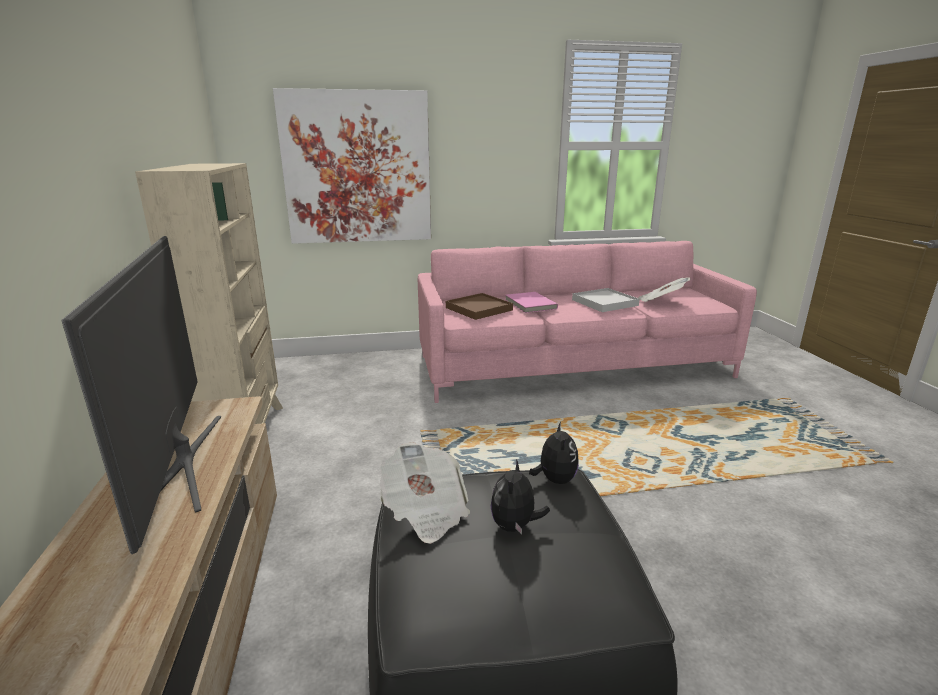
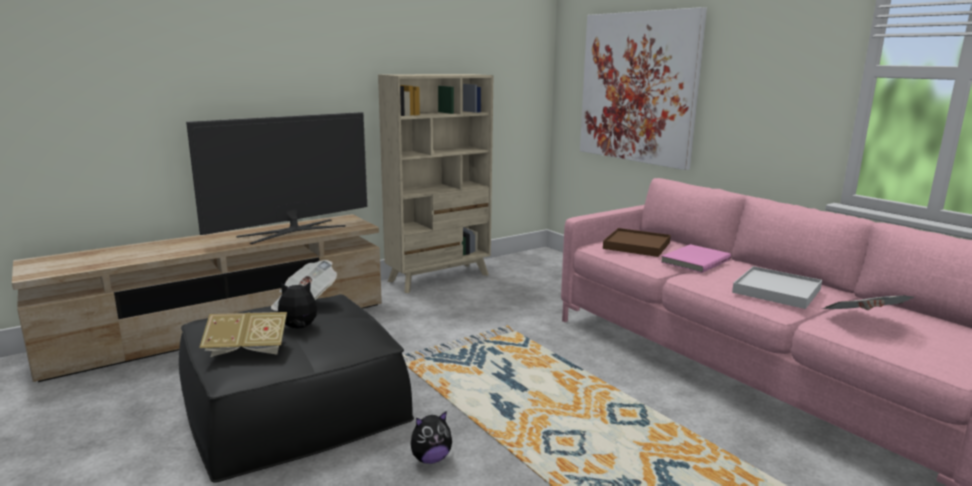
camera: 65 degrees right, 5 degrees down
(554, 479) = (371, 337): plush toy -> plush toy (430, 459)
(562, 581) = (247, 349): none -> book

